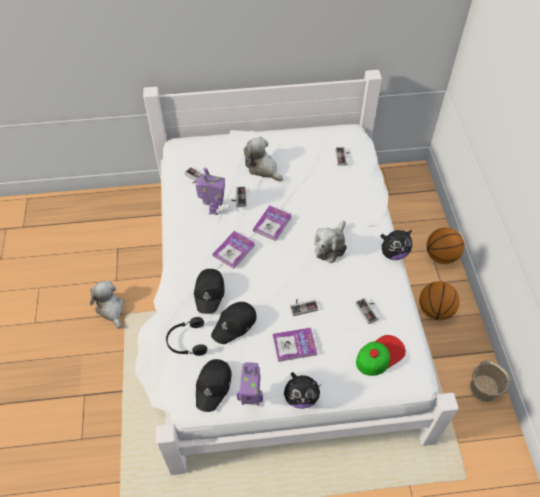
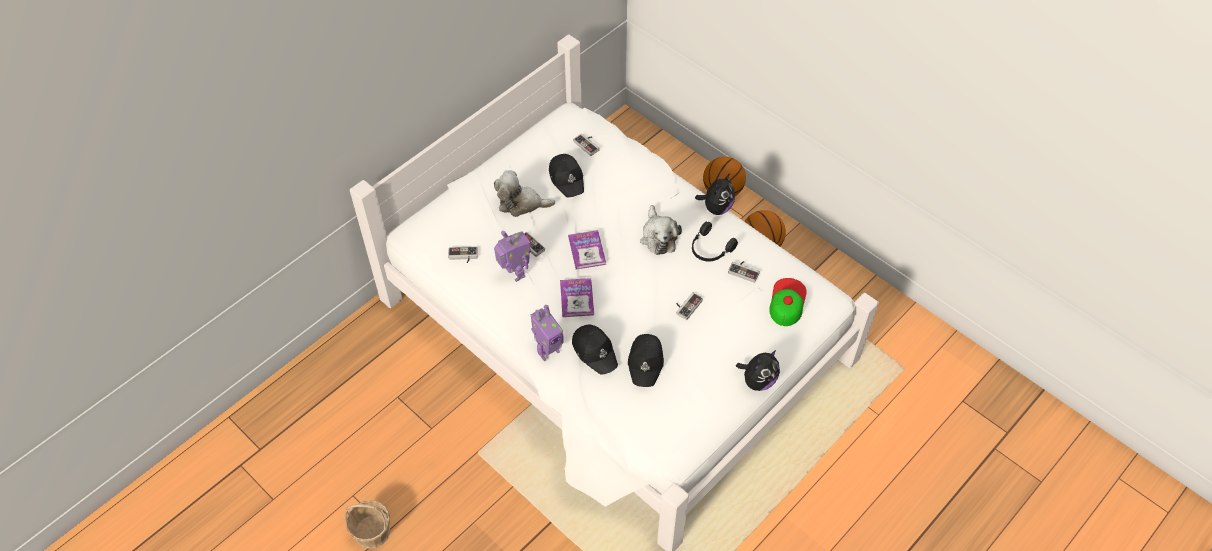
camera: 40 degrees left, 0 degrees up
(110, 309) = (456, 459): plush toy -> none
(186, 341) = (618, 407): black headphones -> black headphones (710, 249)
(213, 386) = (680, 425): black cap -> black cap (567, 178)
(251, 398) = (720, 411): toy robot -> toy robot (548, 351)
(294, 345) = (712, 343): book -> none
(484, 388) = (856, 285): basket -> basket (372, 531)

